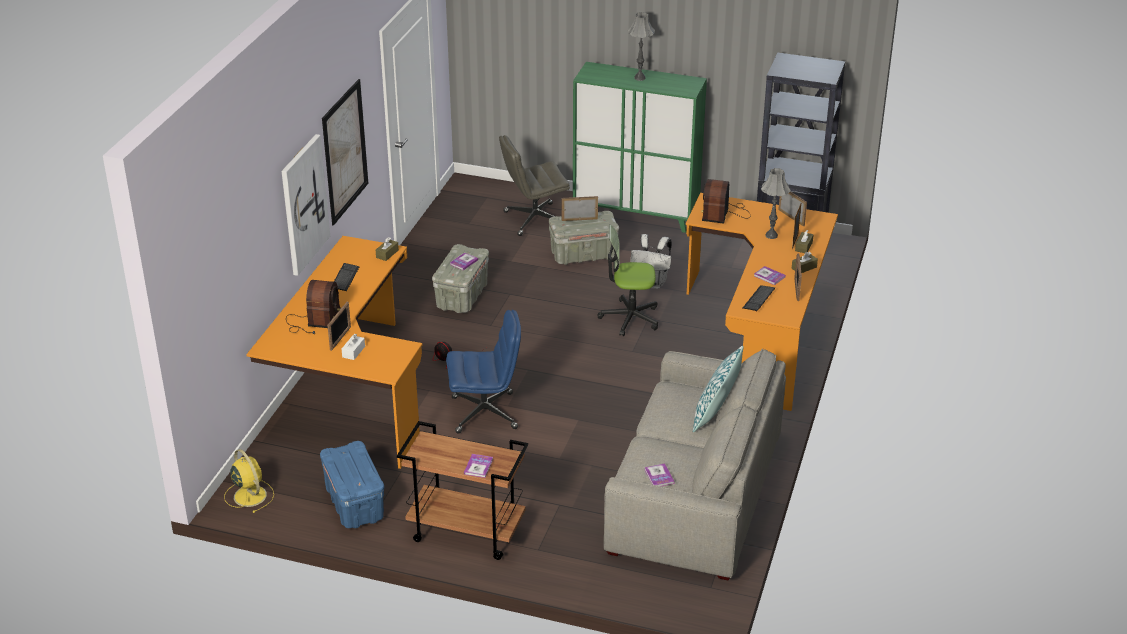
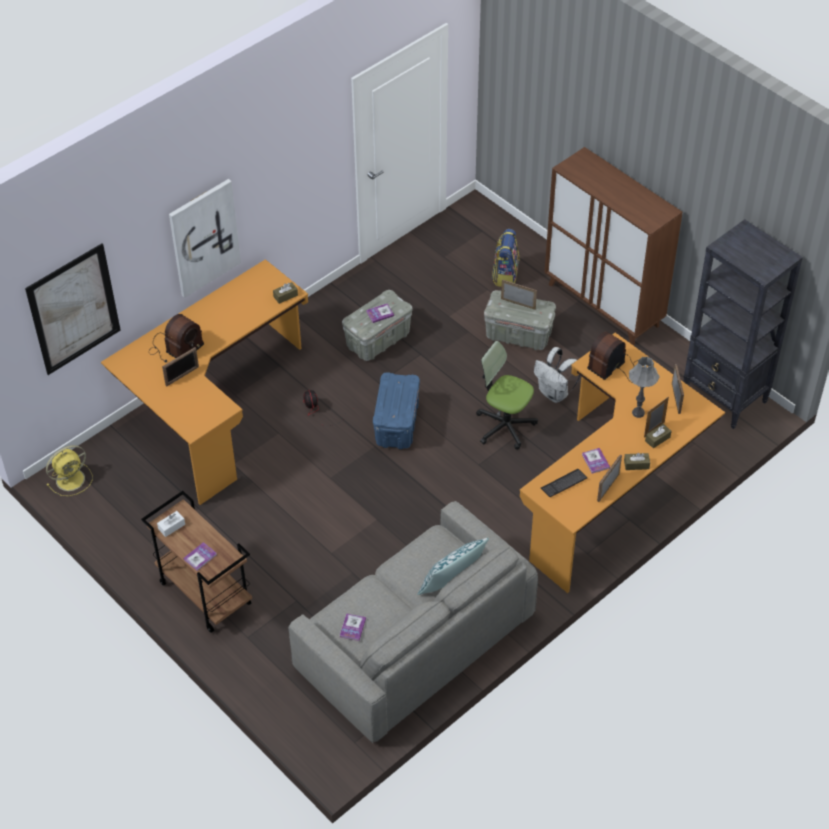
camera: 30 degrees right, 15 degrees up
(249, 495) = (71, 479): yellow fan -> yellow fan turned 60 degrees clockwise
(345, 152) = (278, 188): picture -> picture (74, 309)
(345, 278) = (232, 309): keyboard -> none
(353, 352) = (182, 395): white tissue box -> white tissue box (171, 527)
(354, 504) = (141, 524): blue storage box -> blue storage box (396, 425)
(485, 413) = (306, 477): blue office chair -> none
(534, 220) = (505, 275): grey office chair -> backpack
(636, 214) = (603, 305): green cabinet -> brown cabinet
(639, 78) = (617, 188): grey table lamp -> none

